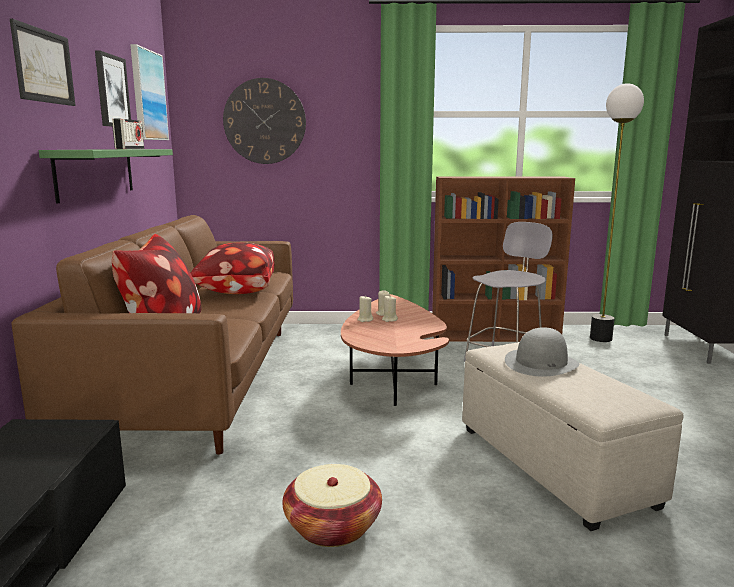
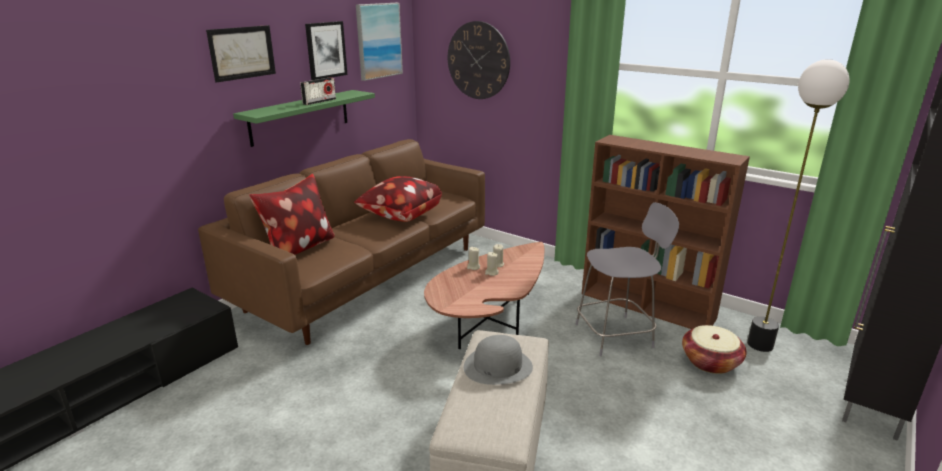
camera: 35 degrees right, 10 degrees up
(333, 526) = (299, 426): basket -> basket (710, 362)

